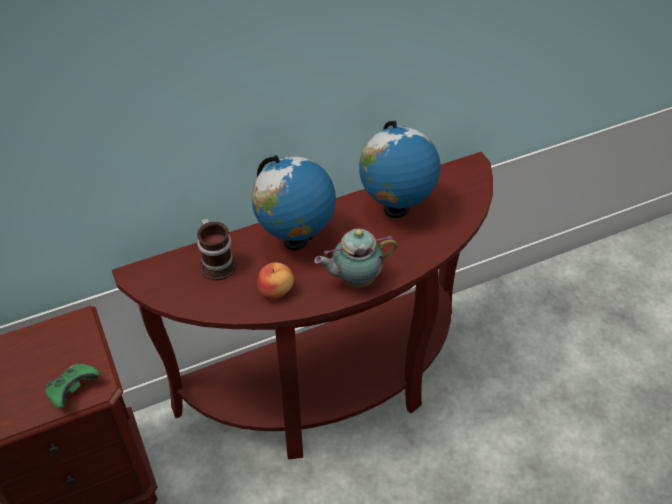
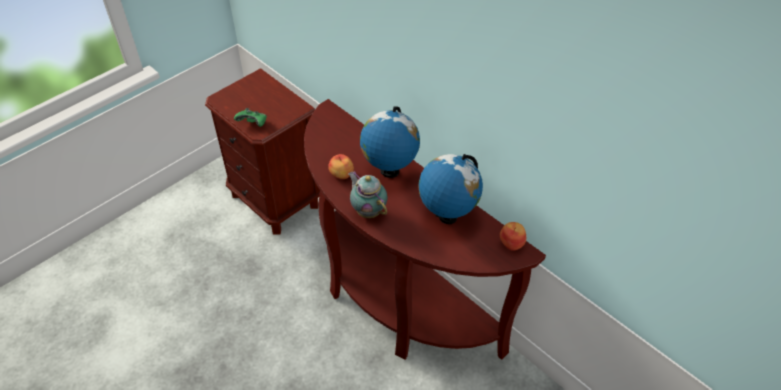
camera: 70 degrees right, 0 degrees up
(218, 263) = (353, 141): mug -> none
(456, 170) = (512, 243): none -> apple

